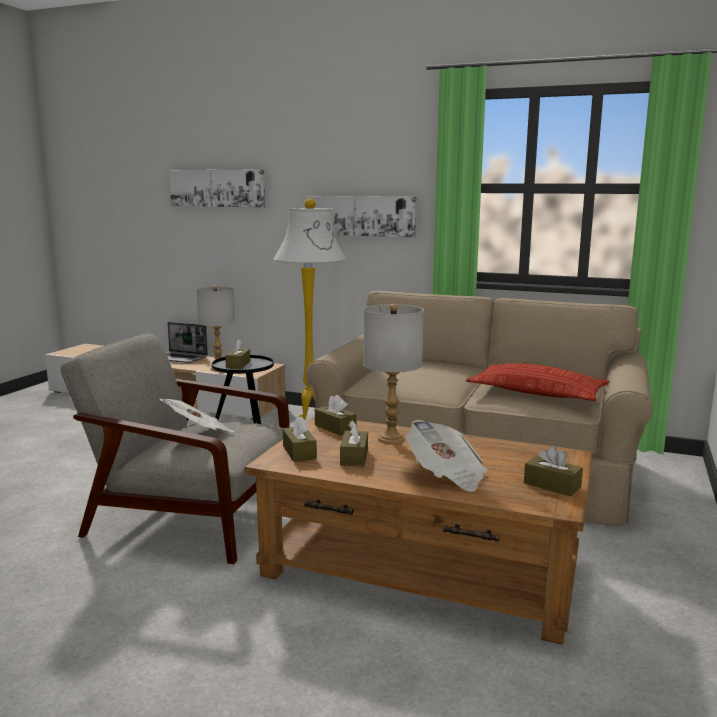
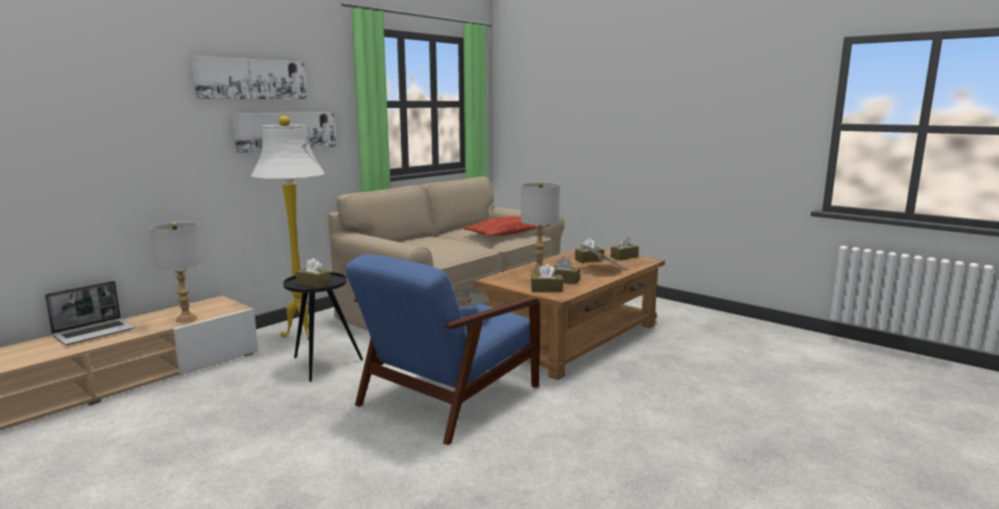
camera: 70 degrees left, 0 degrees up
(189, 517) = (447, 397): grey armchair -> blue armchair
(217, 188) = (108, 106): picture -> picture (251, 79)
(335, 428) = (507, 278): brown tissue box -> brown tissue box (589, 260)

